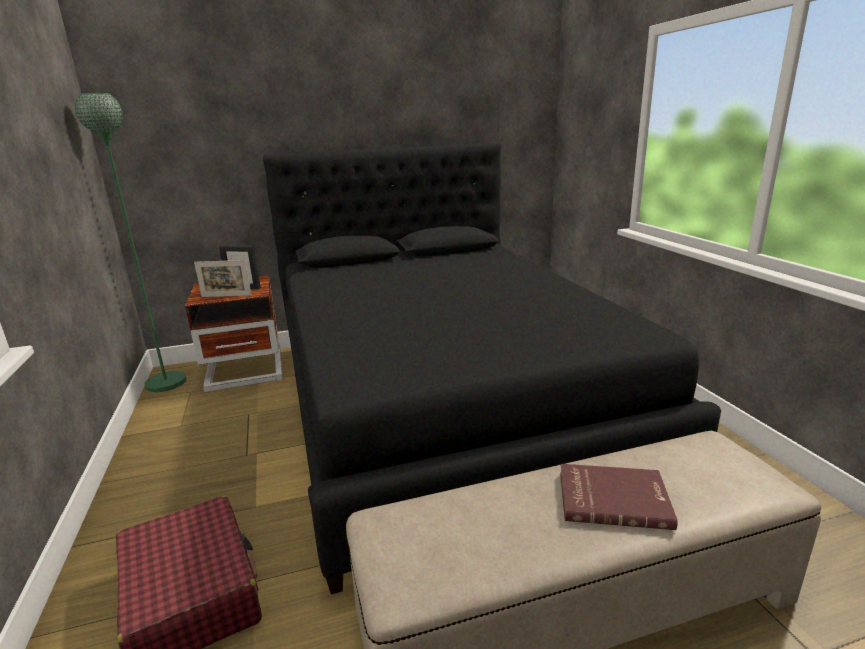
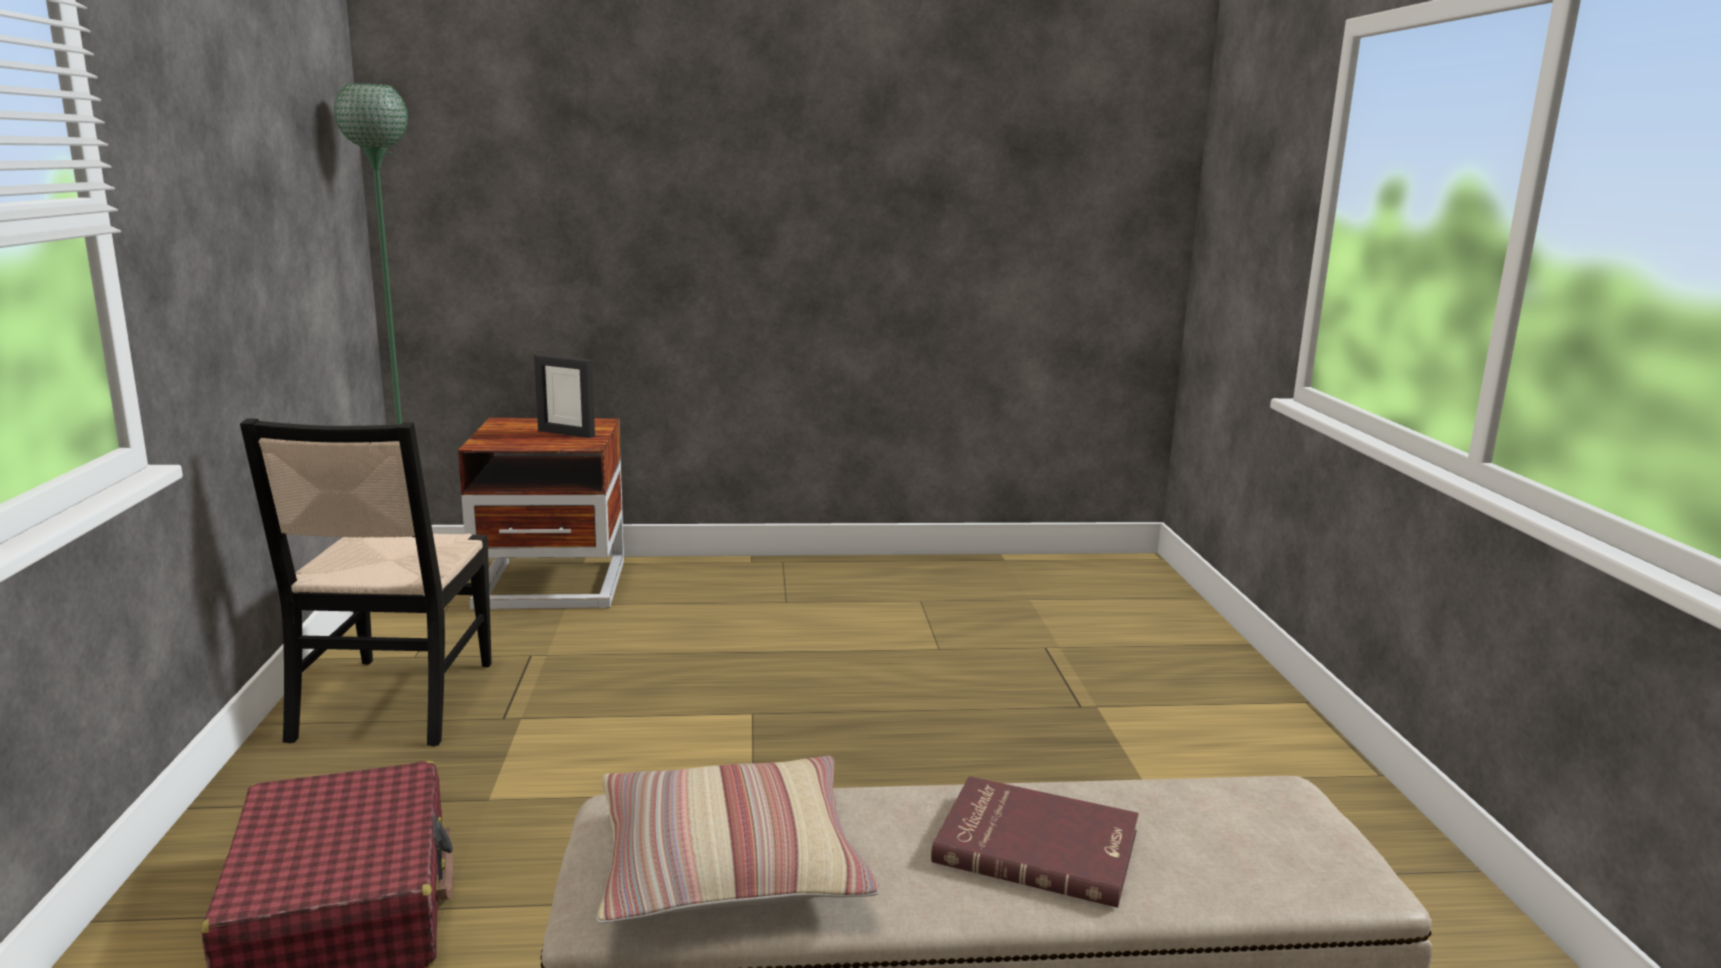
camera: 10 degrees right, 5 degrees down
(180, 455) = (396, 701): none -> chair
(226, 296) = (531, 443): picture frame -> none
(444, 404) = (880, 688): black bed -> none
(455, 545) = (730, 863): none -> pillow

